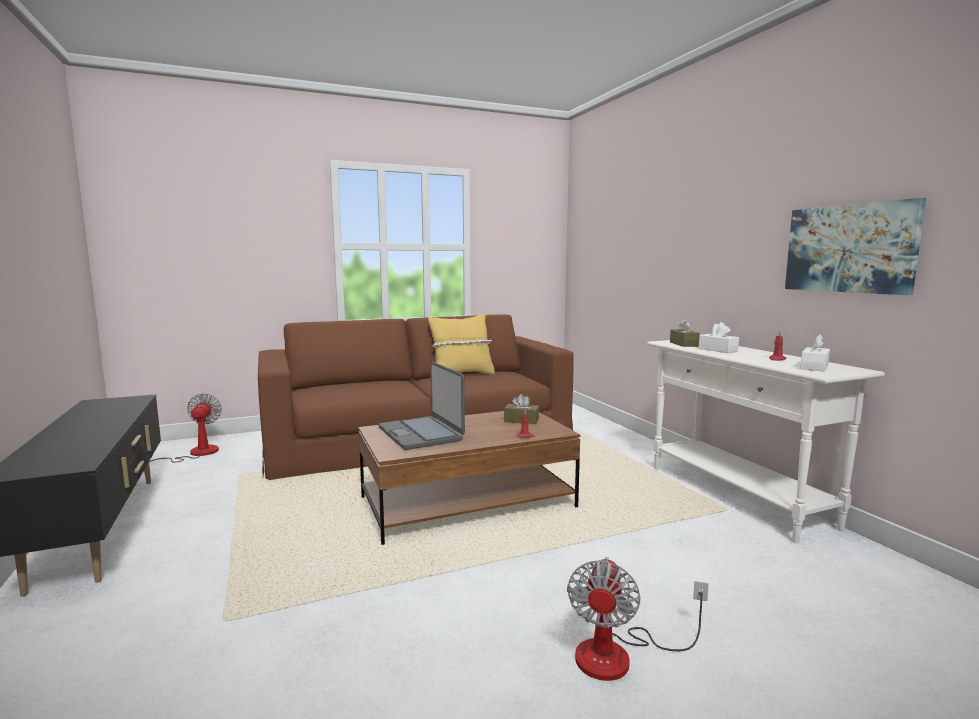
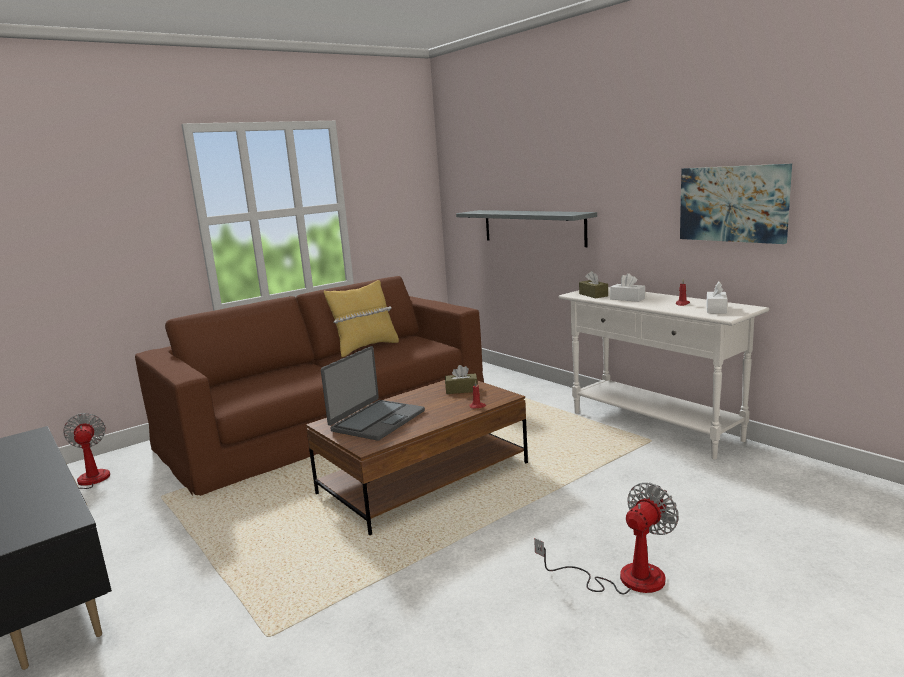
camera: 15 degrees left, 5 degrees up
(421, 434) = (377, 421): laptop -> laptop turned 105 degrees counterclockwise
(620, 655) = (624, 578): fan -> fan turned 135 degrees counterclockwise
(641, 277) = (532, 227): none -> grey shelf

